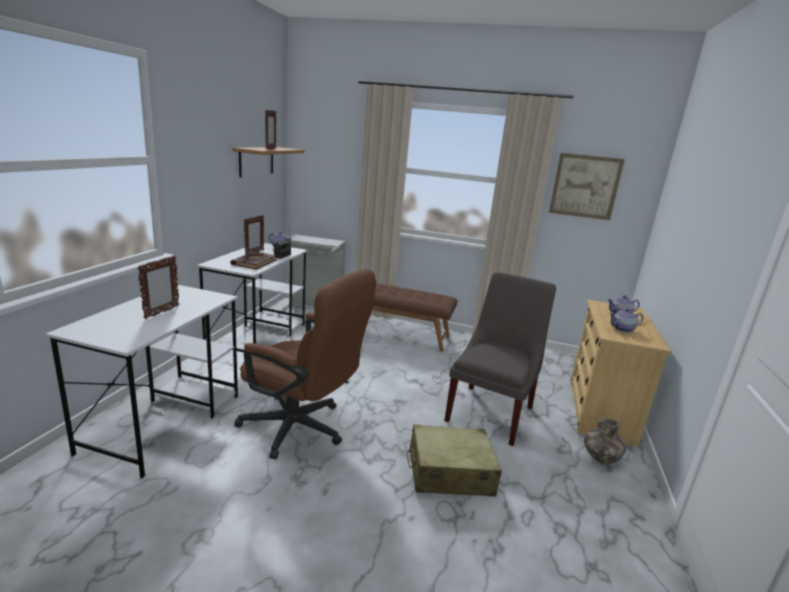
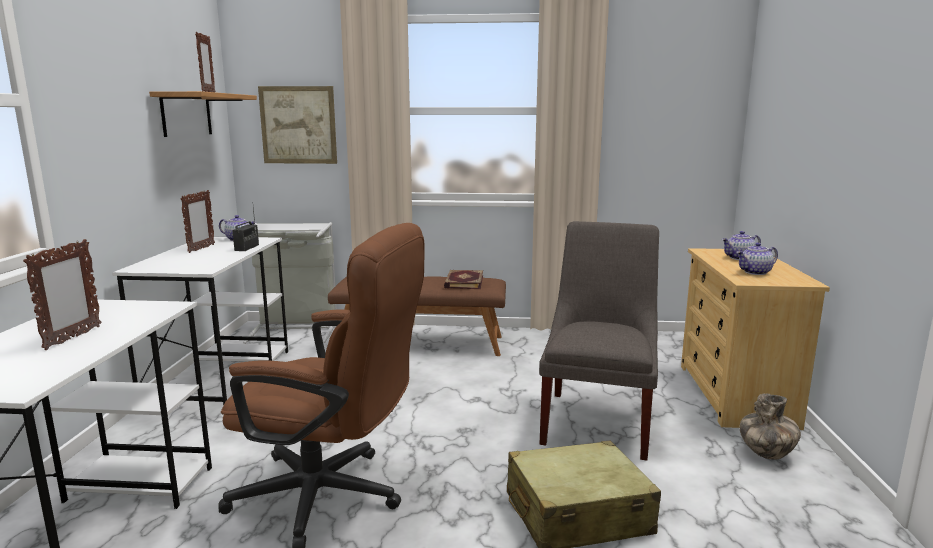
camera: 10 degrees left, 5 degrees down
(254, 262) = (205, 259): book -> book (463, 282)
(585, 186) = (652, 105): picture -> picture (298, 125)

